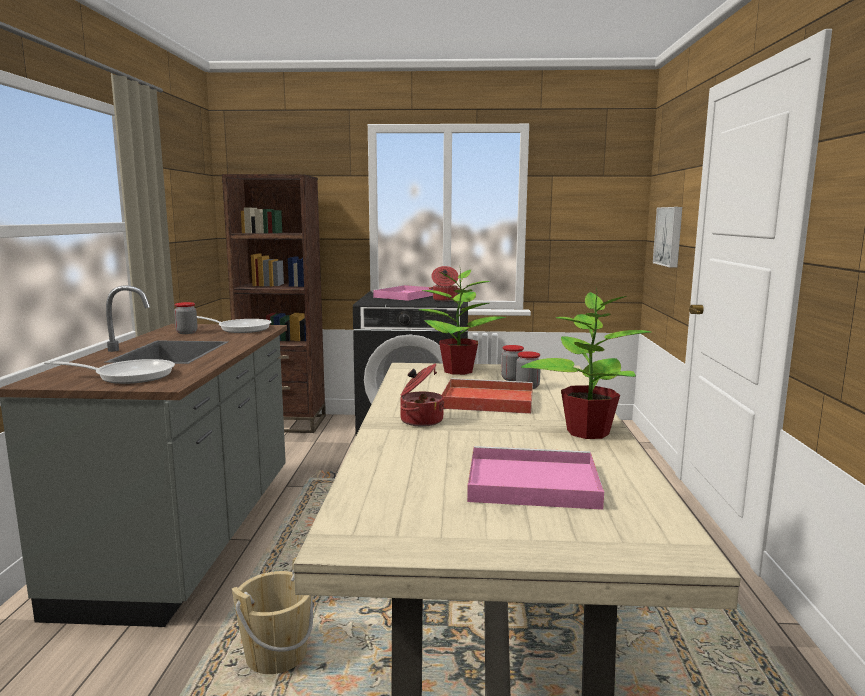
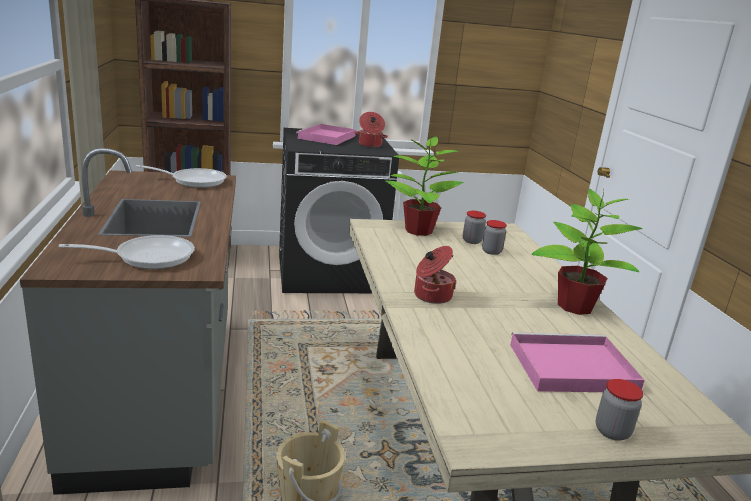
camera: 15 degrees left, 10 degrees up
(187, 332) = (142, 186): jar -> jar (612, 431)
(486, 400) = (469, 269): red tray -> none
(670, 236) = (573, 96): picture -> none

